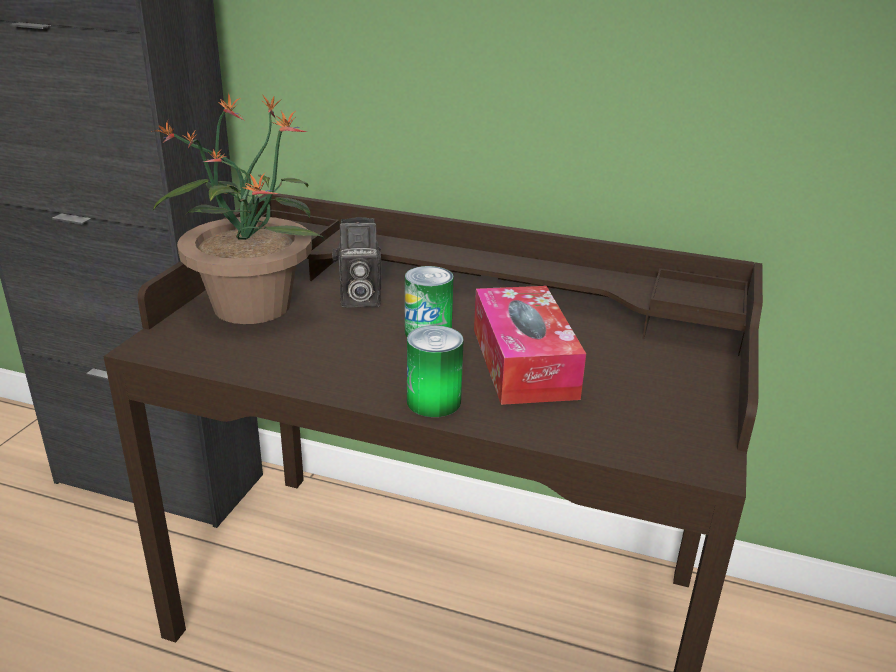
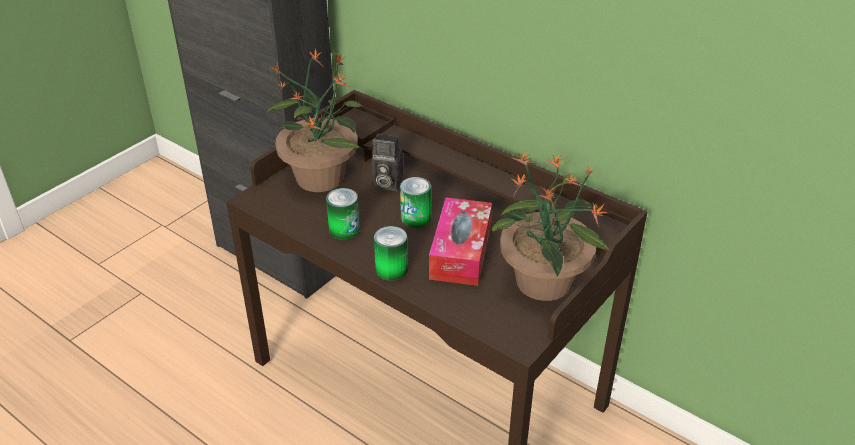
camera: 20 degrees right, 10 degrees up
(326, 363) = (344, 229): none -> can
(669, 380) = (543, 283): none -> potted plant

